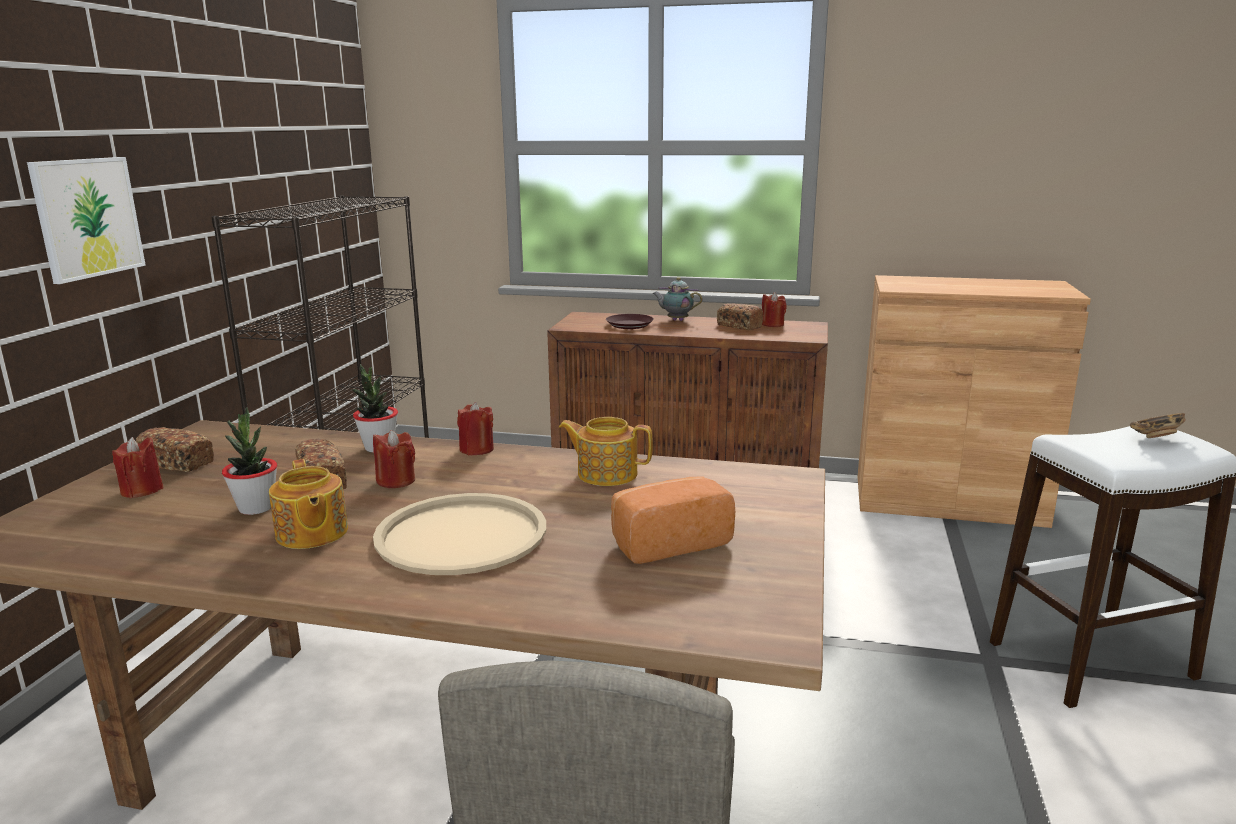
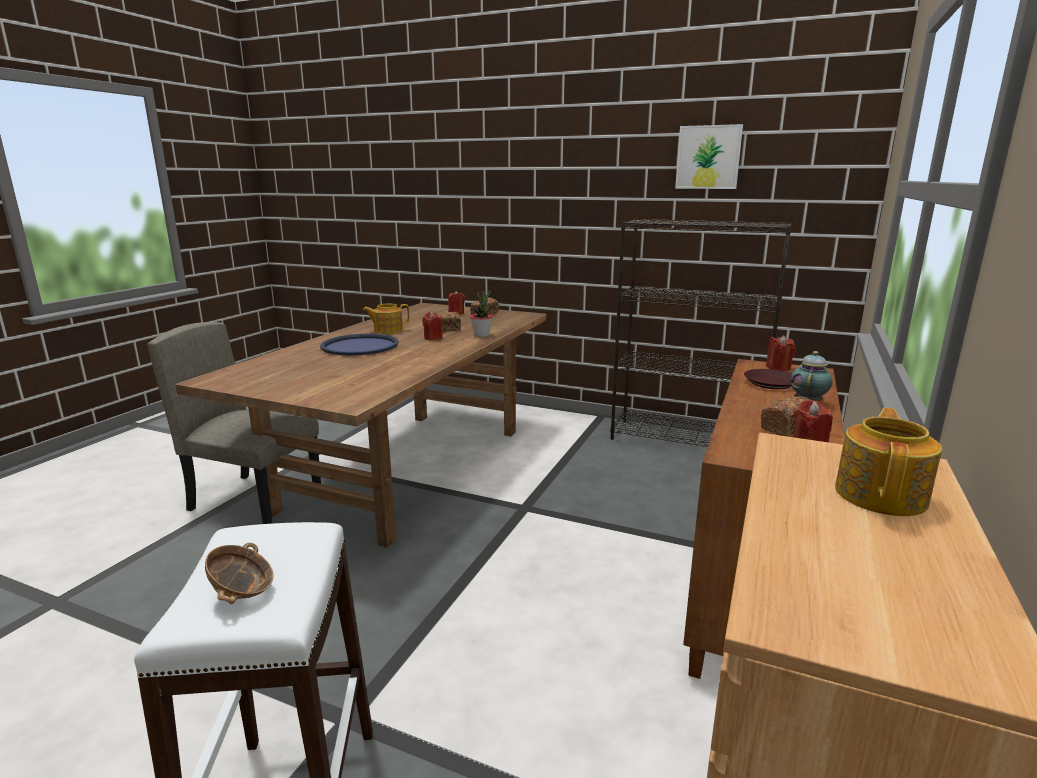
camera: 100 degrees right, 0 degrees up
(87, 218) = (561, 208): picture -> picture (708, 157)
(256, 508) = (422, 324): potted plant -> none
(461, 535) = (360, 346): beige tray -> blue tray
(476, 449) = (465, 348): red candle -> red candle (778, 367)
(606, 474) = (404, 368): teapot -> teapot (881, 495)
(668, 542) = (307, 372): bread -> none

